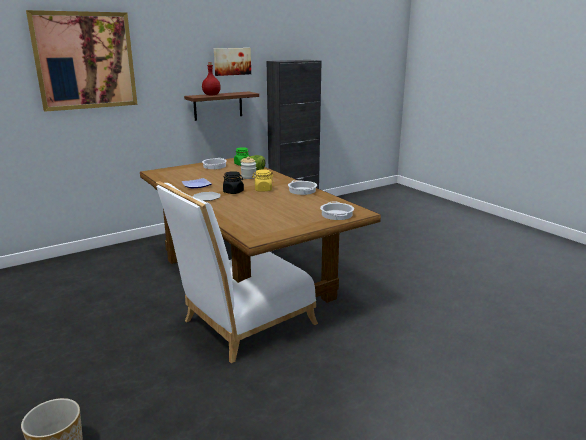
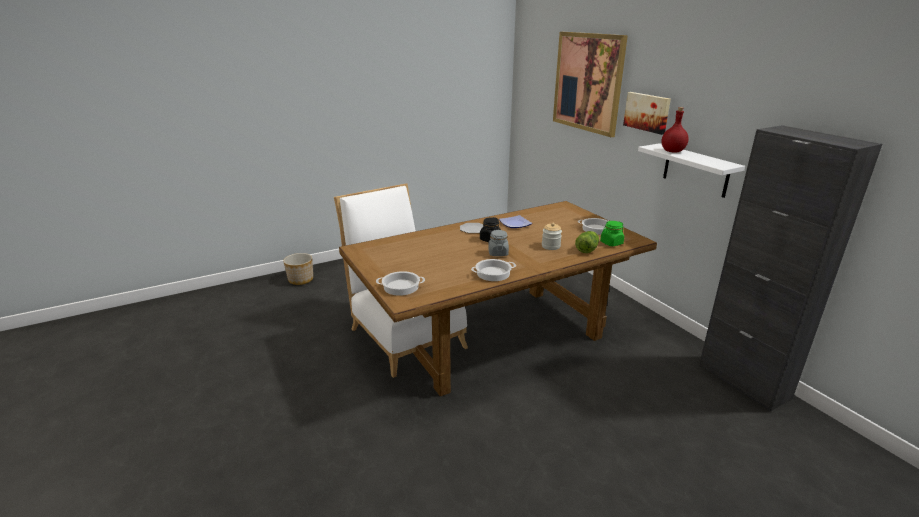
camera: 95 degrees right, 5 degrees up
(218, 105) = (695, 170): brown shelf -> white shelf
(232, 61) = (731, 113): picture -> picture (647, 112)
(263, 190) = (498, 253): yellow jar -> grey jar

